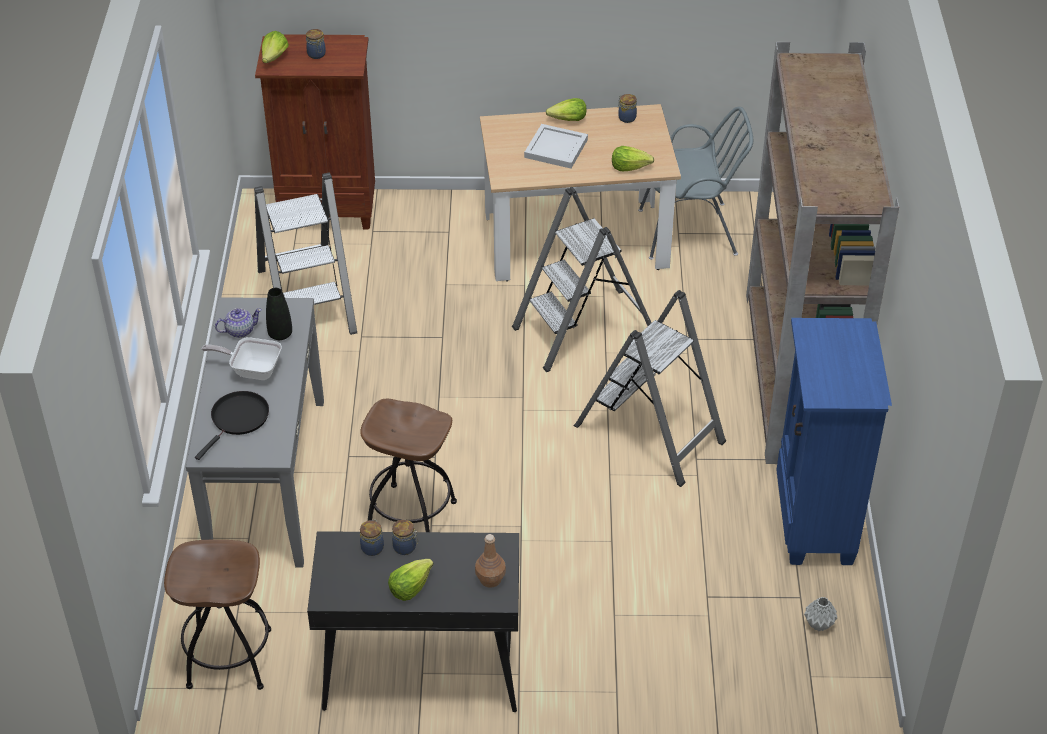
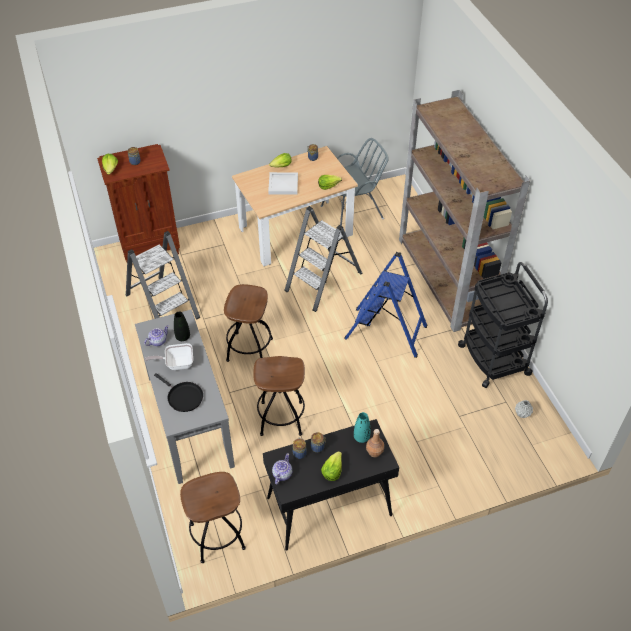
camera: 20 degrees left, 5 degrees up
(238, 419) = (183, 397): black frying pan -> black frying pan turned 120 degrees clockwise
(330, 569) = (282, 474): none -> teapot
(412, 400) = (249, 349): none -> brown stool
(481, 552) = (361, 437): none -> turquoise vase
(650, 434) = (387, 332): grey step ladder -> blue step ladder
(813, 525) = (493, 359): blue cabinet -> black cart

